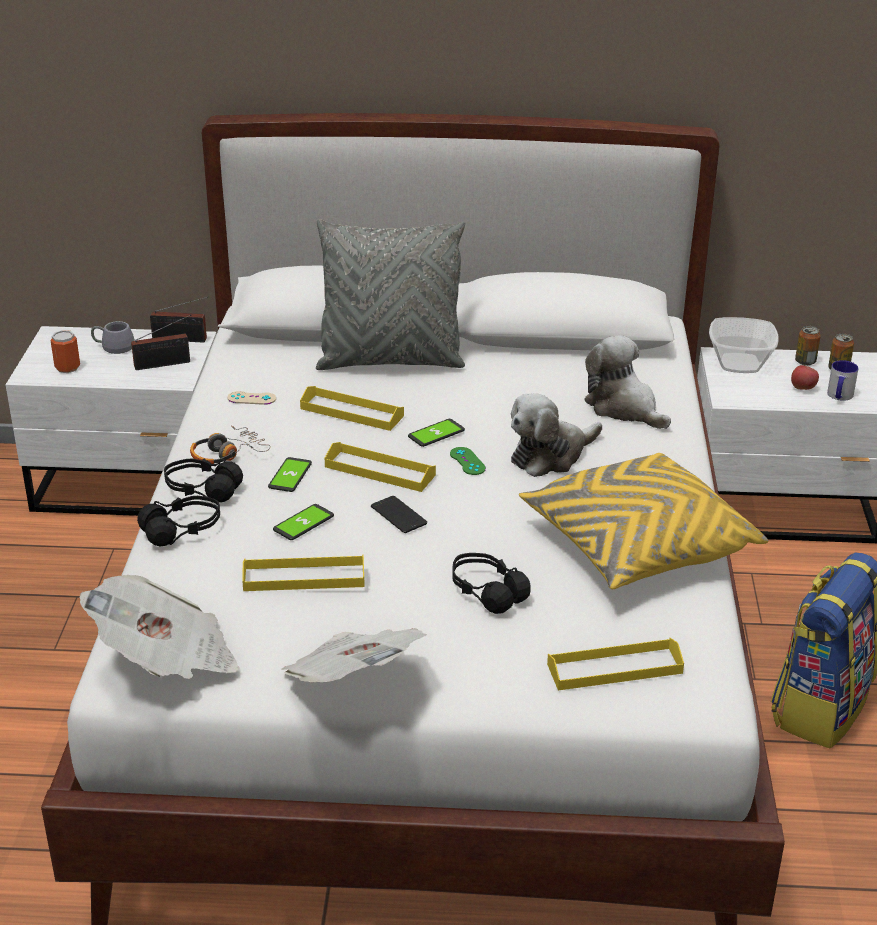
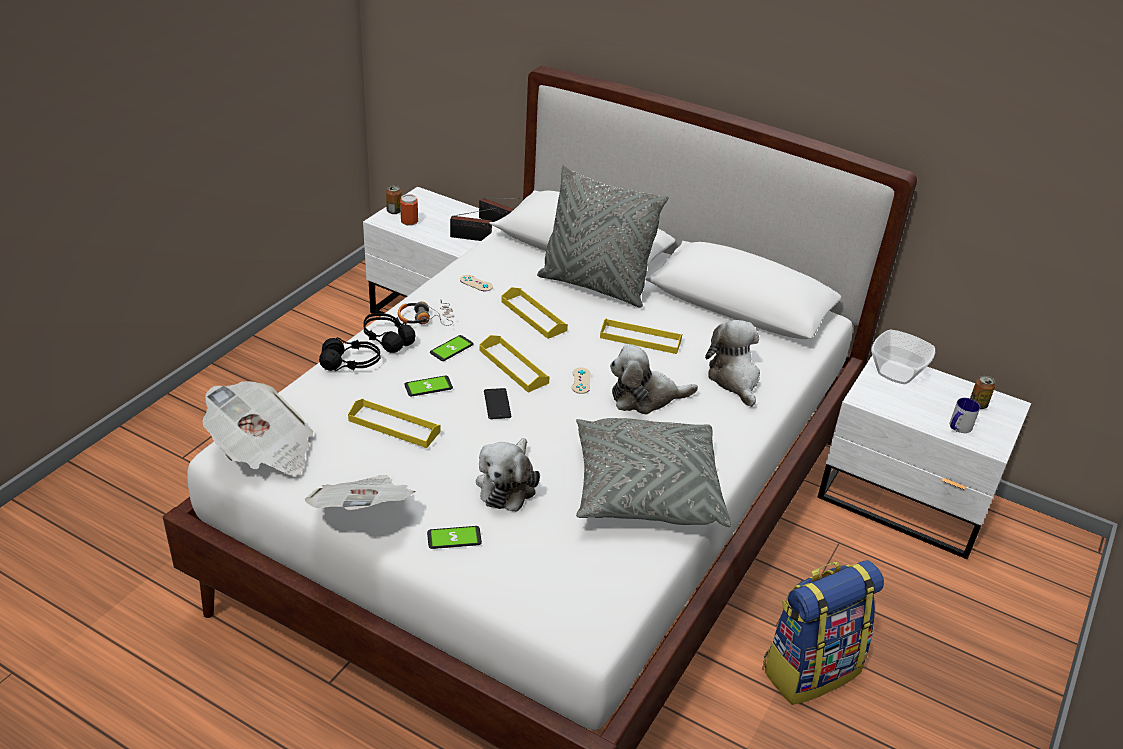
camera: 25 degrees right, 5 degrees up
(114, 345) = (451, 214): grey mug -> none
(436, 434) = (577, 352): phone -> phone (454, 538)
(467, 461) = (581, 381): green game controller -> beige game controller
(487, 592) = (507, 484): black headphones -> plush toy
(614, 668) = (544, 577): yellow tray -> yellow tray (640, 339)
(636, 546) = (645, 491): yellow pillow -> grey pillow
(802, 388) = (932, 410): apple -> none
(805, 362) = (954, 389): can -> can (394, 211)

